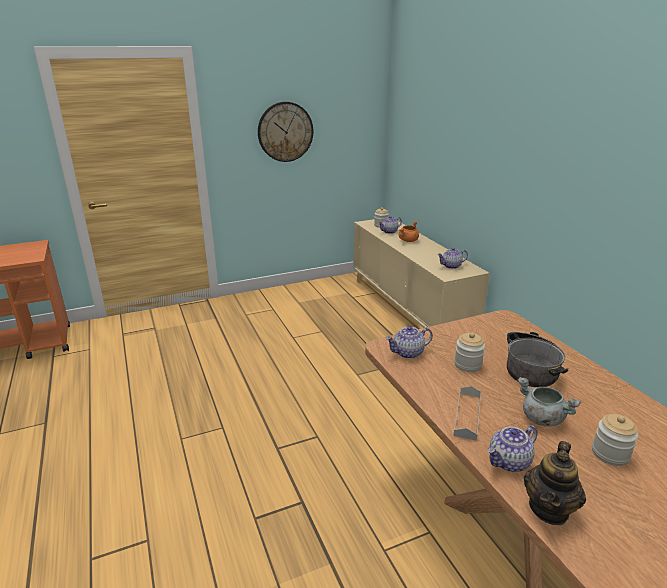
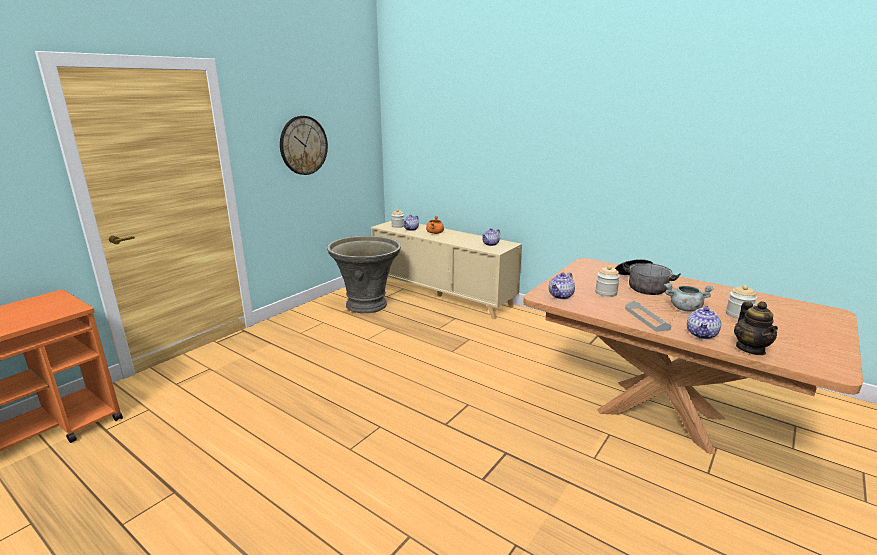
camera: 30 degrees left, 5 degrees down
(326, 302) = (367, 305): none -> grey planter

